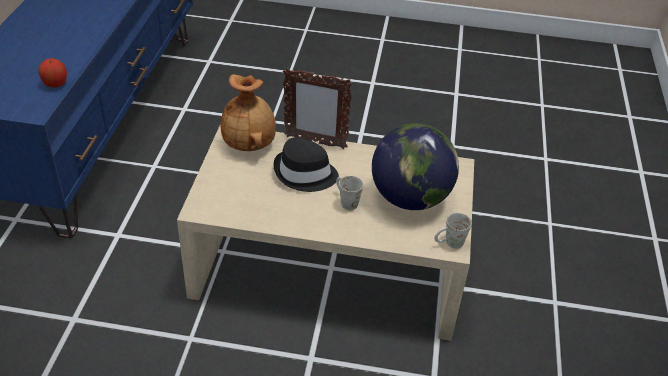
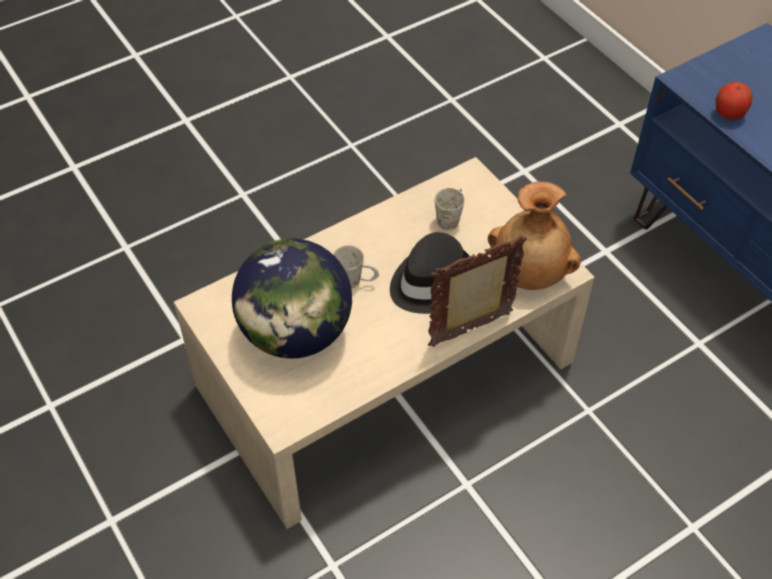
camera: 140 degrees right, 10 degrees up
(449, 243) = (210, 308): white mug -> white mug (450, 217)

